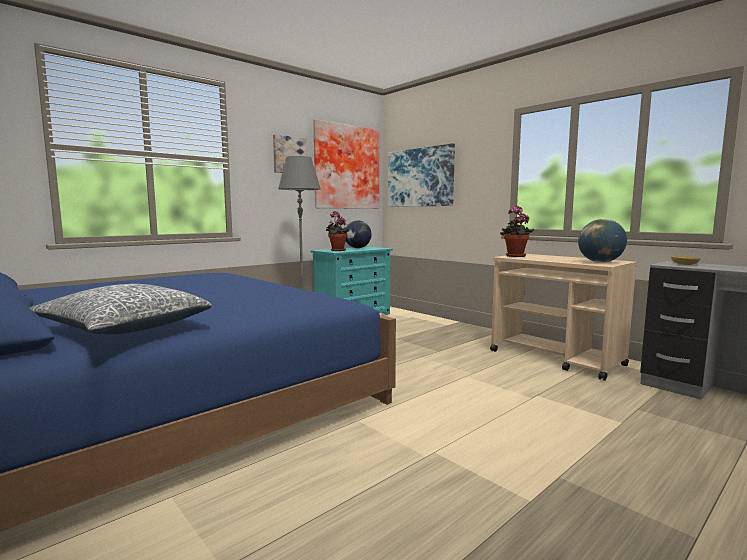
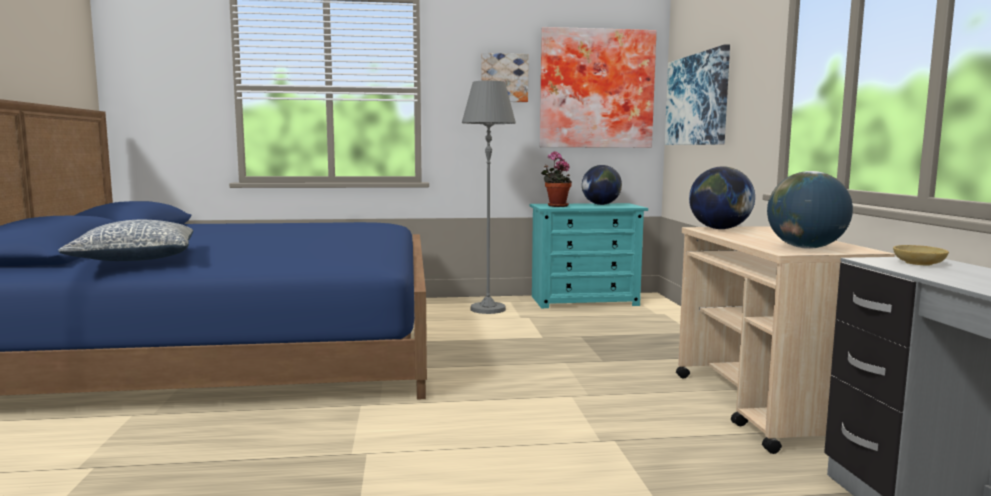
camera: 35 degrees right, 0 degrees up
(514, 256) = (719, 229): potted plant -> globe

